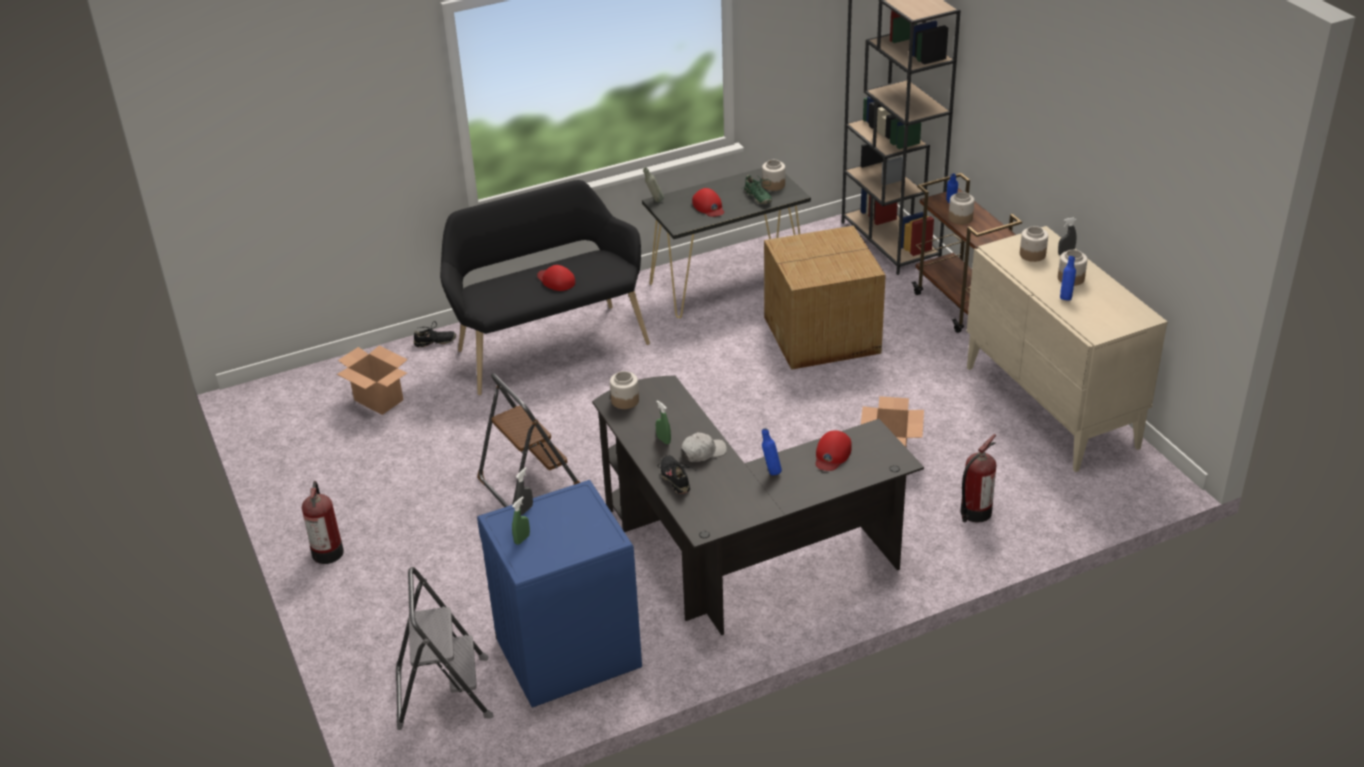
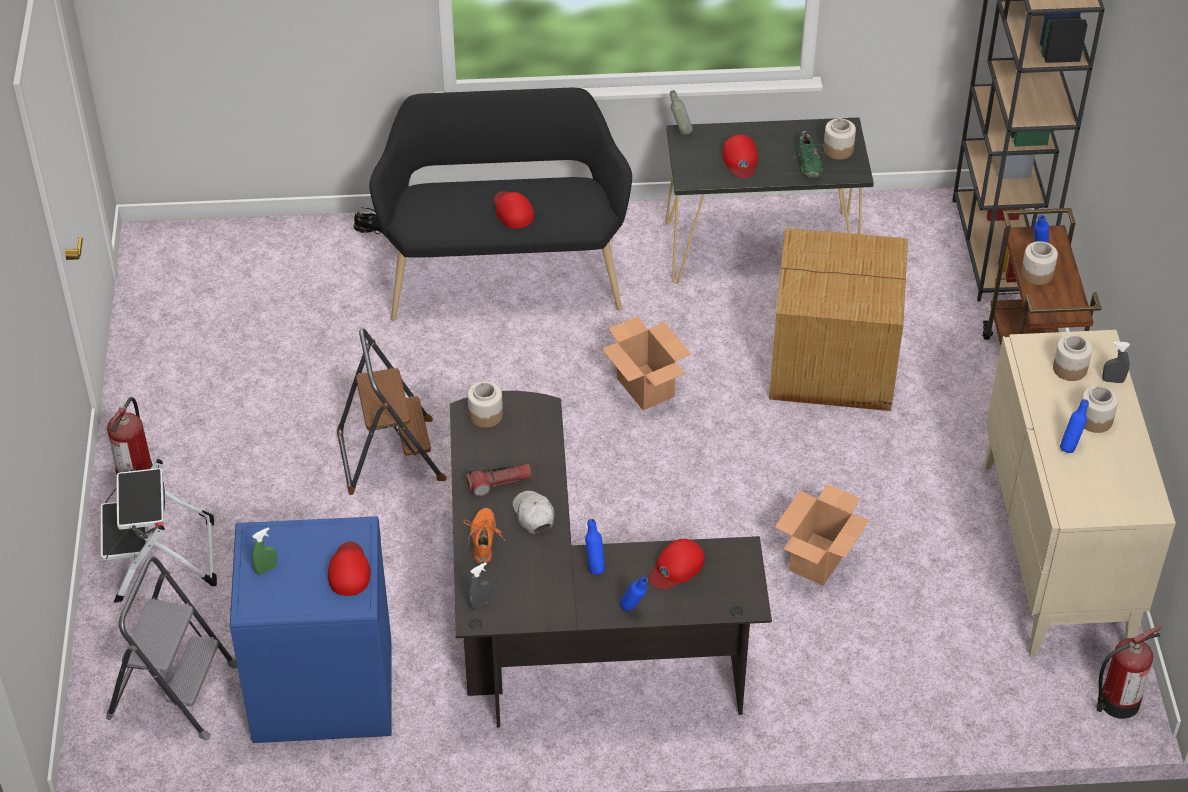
camera: 20 degrees right, 10 degrees up
(379, 400) = (281, 291): cardboard box -> cardboard box (646, 388)
(380, 601) = (161, 556): none -> step ladder
(525, 509) = (288, 532): grey spray bottle -> grey spray bottle (480, 603)
(590, 520) = (349, 570): none -> red cap
(663, 440) = (499, 483): green spray bottle -> flashlight
(676, 478) = (484, 540): black shoe -> orange shoe
(703, 452) = (533, 515): white cap -> white cap turned 105 degrees counterclockwise
(819, 490) = (634, 610): none -> blue bottle
(974, 513) = (873, 670): fire extinguisher -> fire extinguisher (1117, 703)

